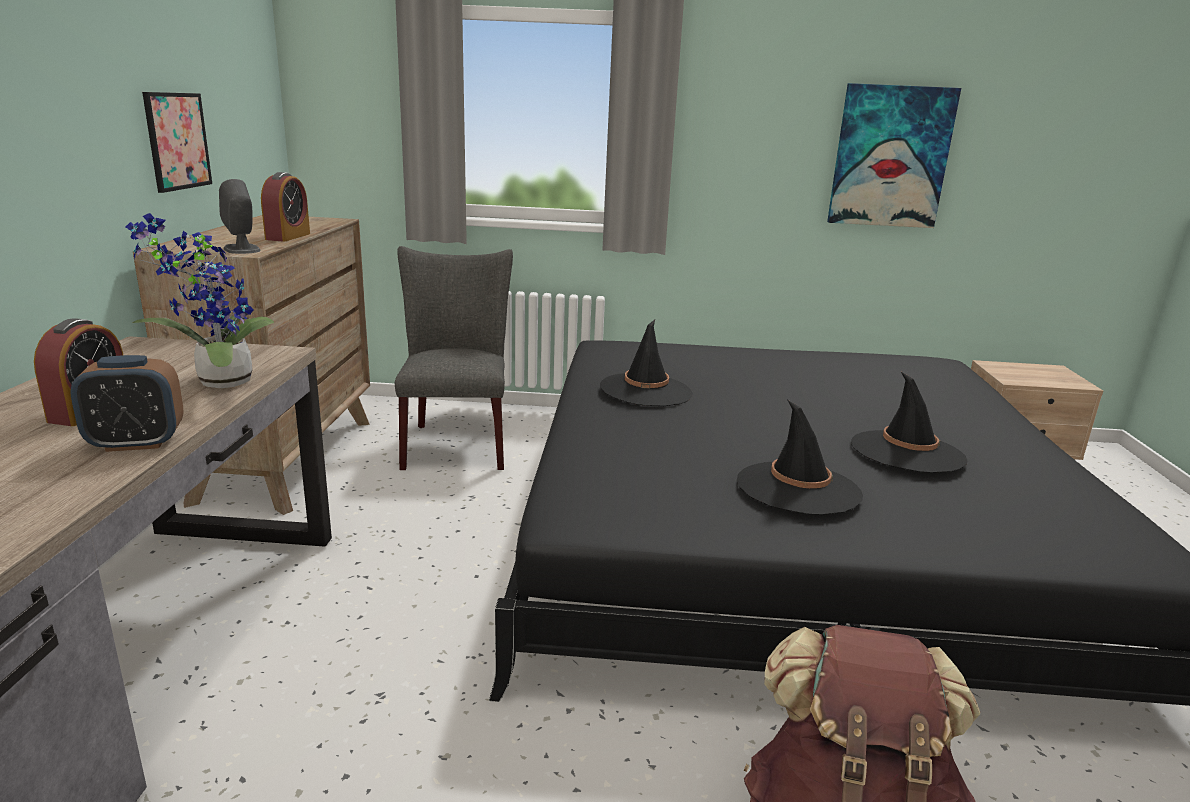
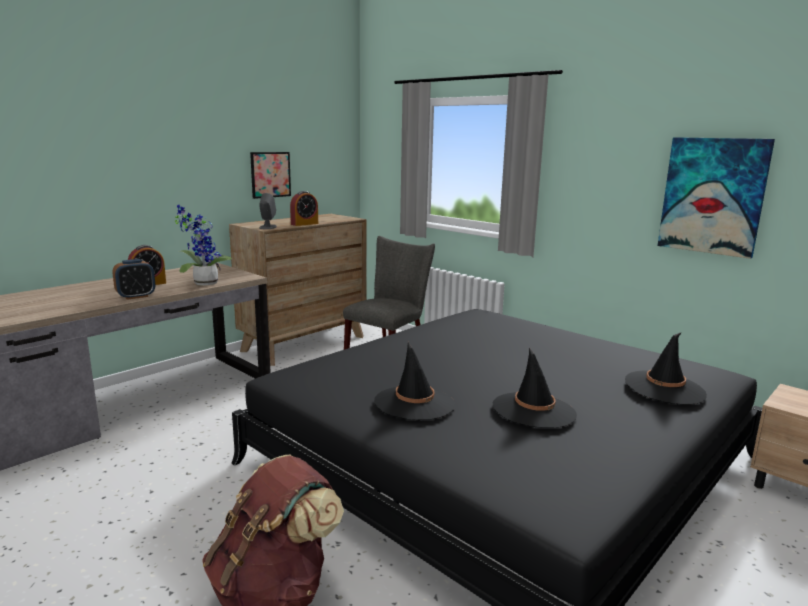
camera: 40 degrees right, 5 degrees down
(136, 443) = (136, 296): alarm clock -> alarm clock turned 60 degrees counterclockwise
(646, 390) = (444, 339): black hat -> black hat (664, 388)

